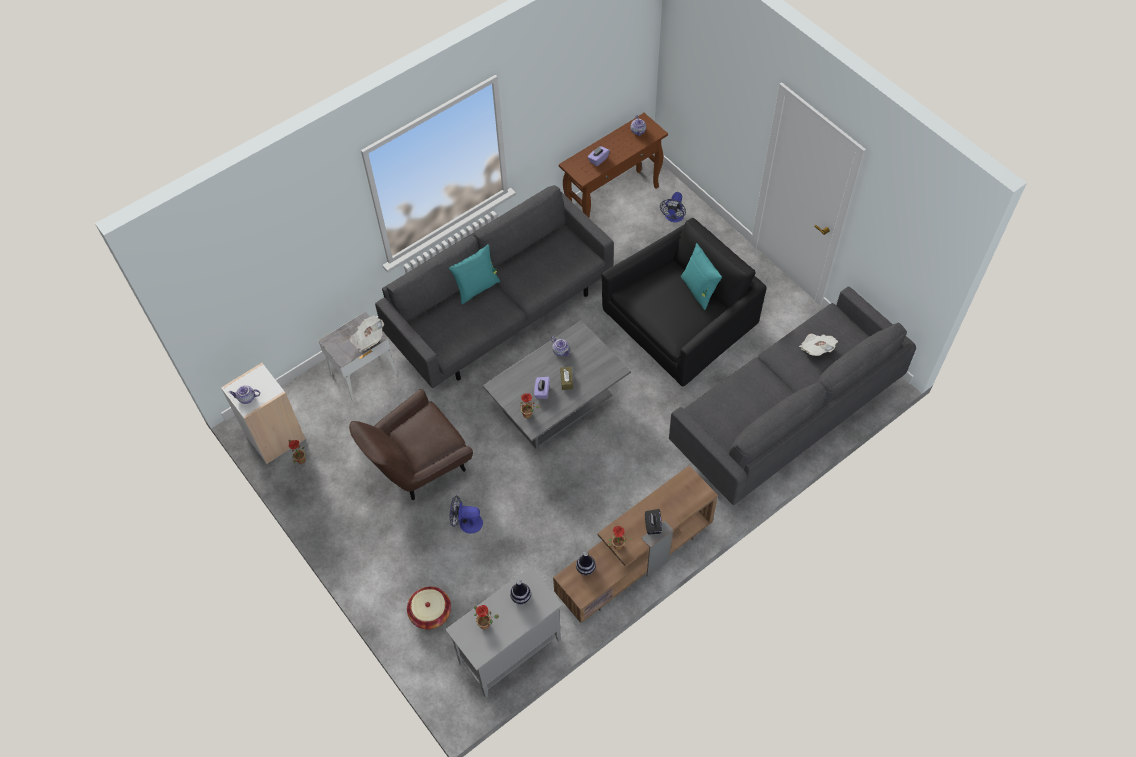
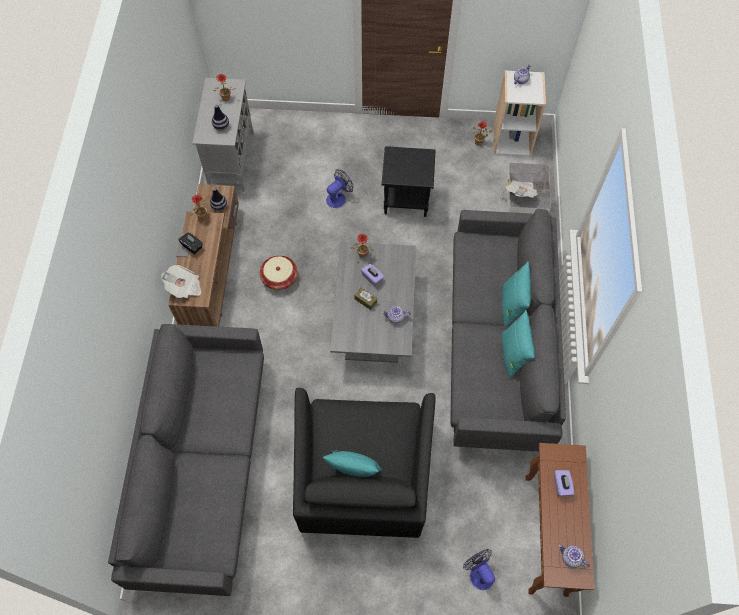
camera: 130 degrees right, 5 degrees up
(418, 468) = (407, 199): brown armchair -> black side table
(430, 612) = (299, 140): basket -> basket (279, 278)
(518, 262) = (513, 354): none -> turquoise pillow
(816, 349) = (205, 507): newspaper -> newspaper (184, 287)

